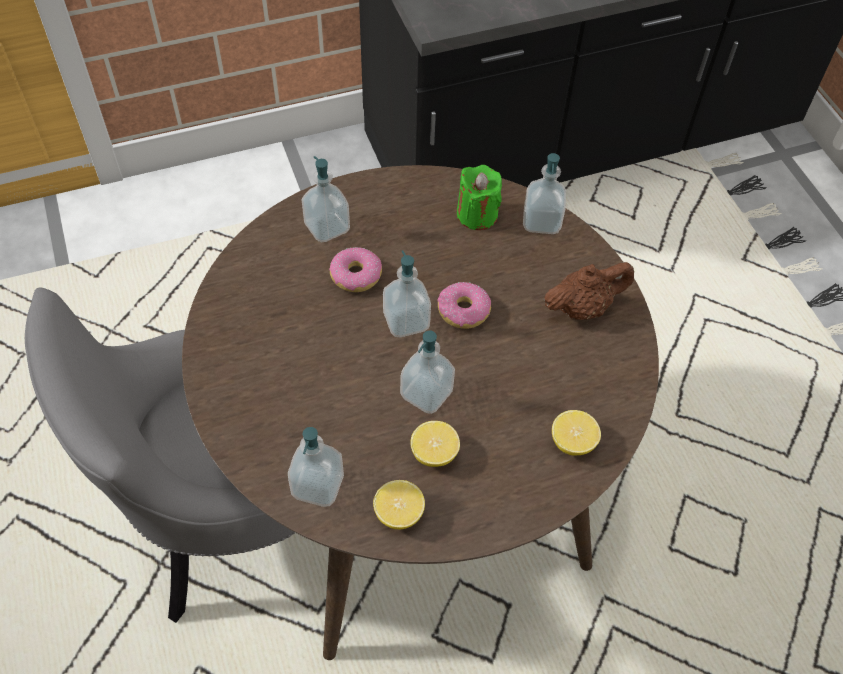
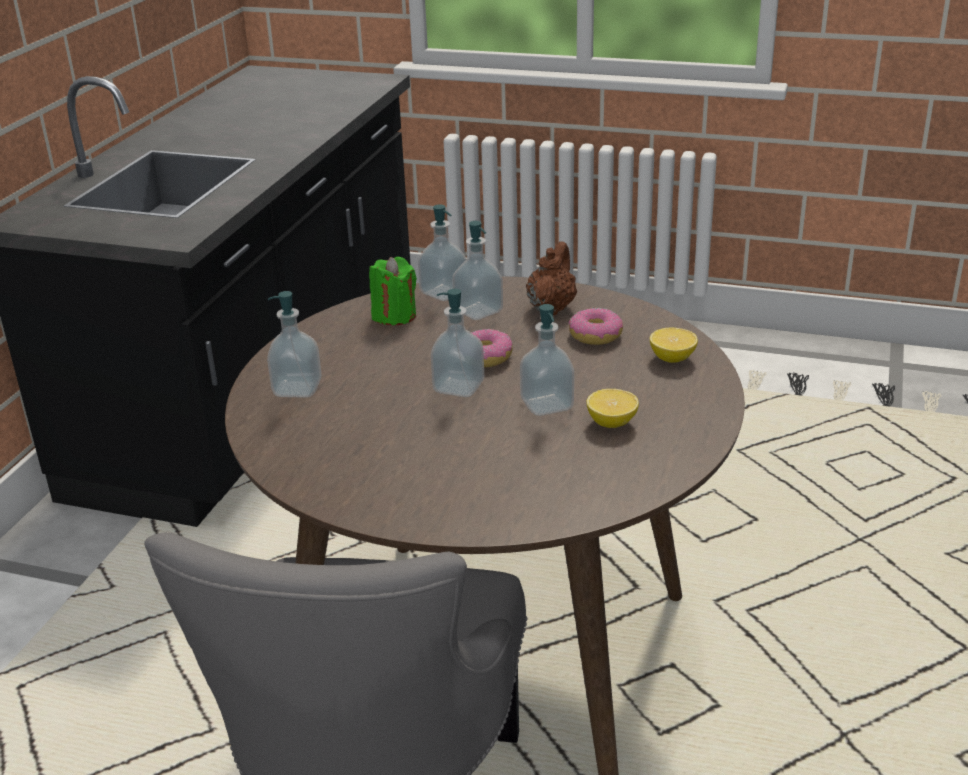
camera: 50 degrees left, 25 degrees down
(318, 485) = (578, 494): soap dispenser -> soap dispenser (478, 311)
(355, 276) = (374, 394): donut -> donut (595, 335)
(399, 513) = (653, 462): lemon -> none

